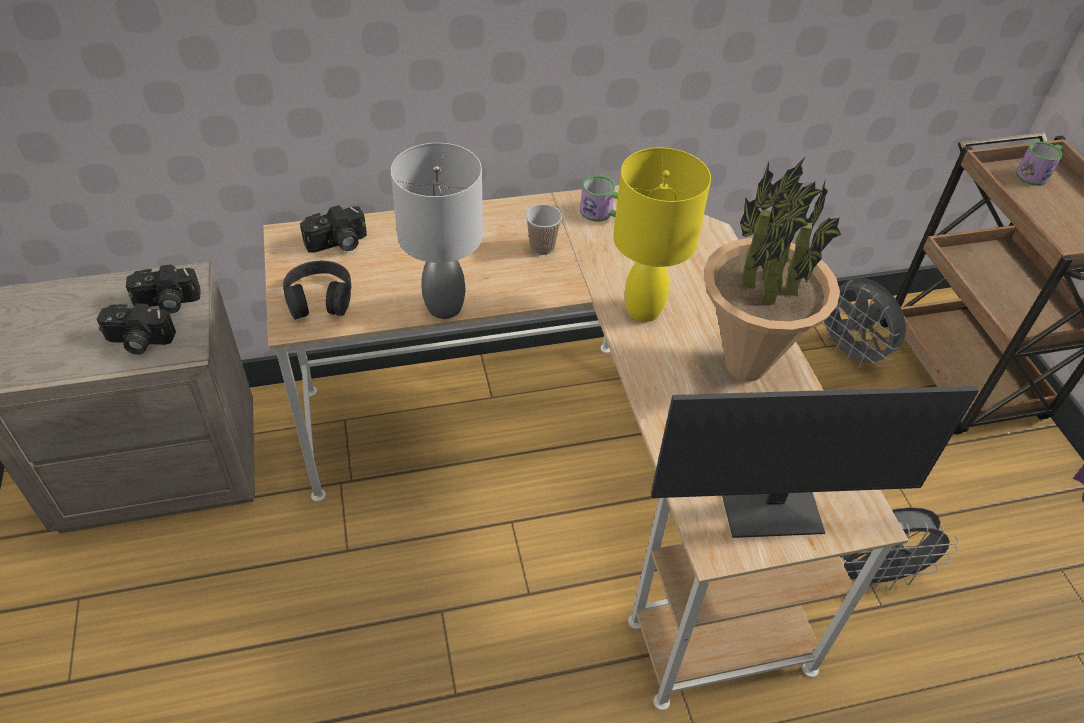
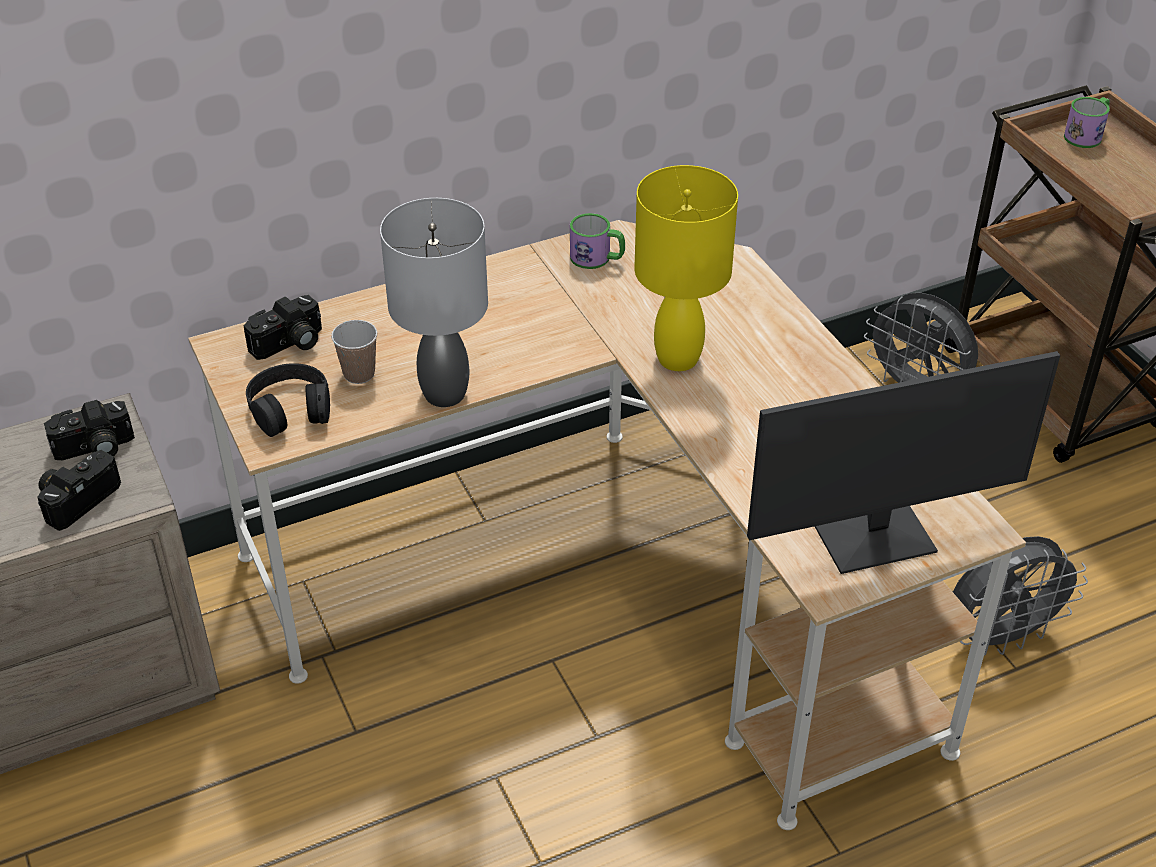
camera: 10 degrees left, 5 degrees down
(138, 341) = (77, 498): camera -> camera turned 135 degrees clockwise
(542, 247) = (538, 308): cup -> cup (359, 374)
(745, 366) = (809, 399): potted plant -> none

